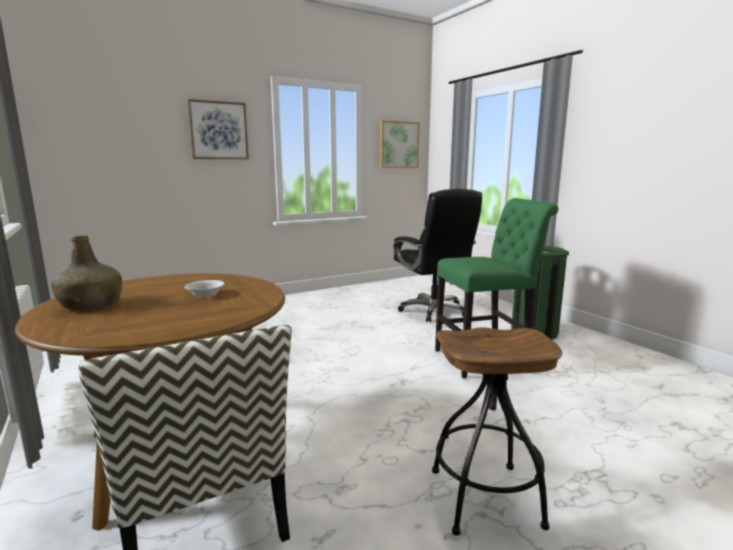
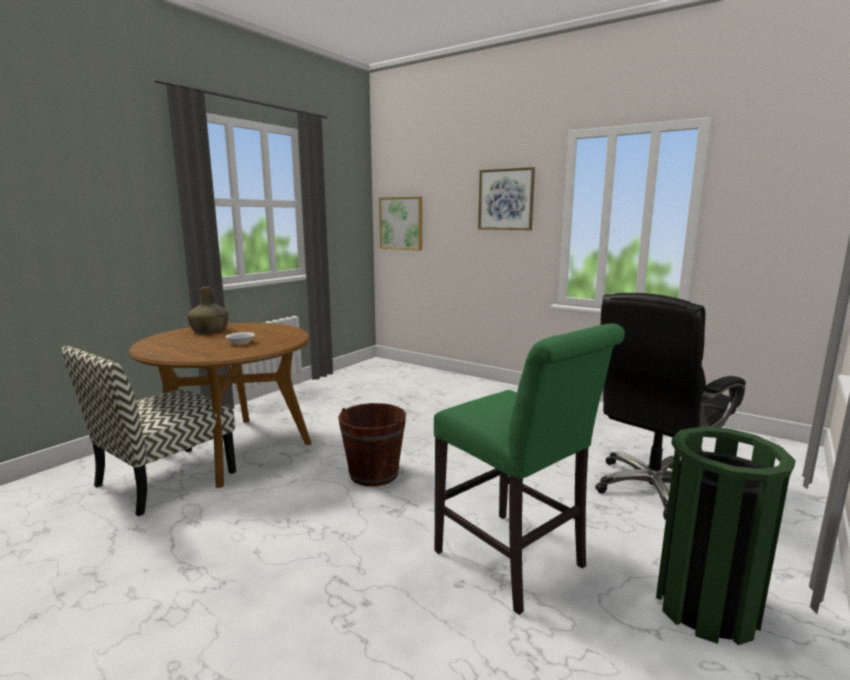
camera: 65 degrees right, 0 degrees up
(337, 379) = (374, 474): none -> brown bucket
(398, 145) = (785, 207): picture -> picture (401, 223)
(484, 496) = (184, 604): brown stool -> none

